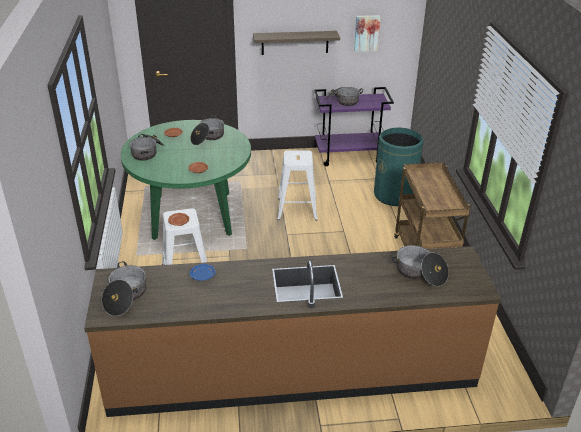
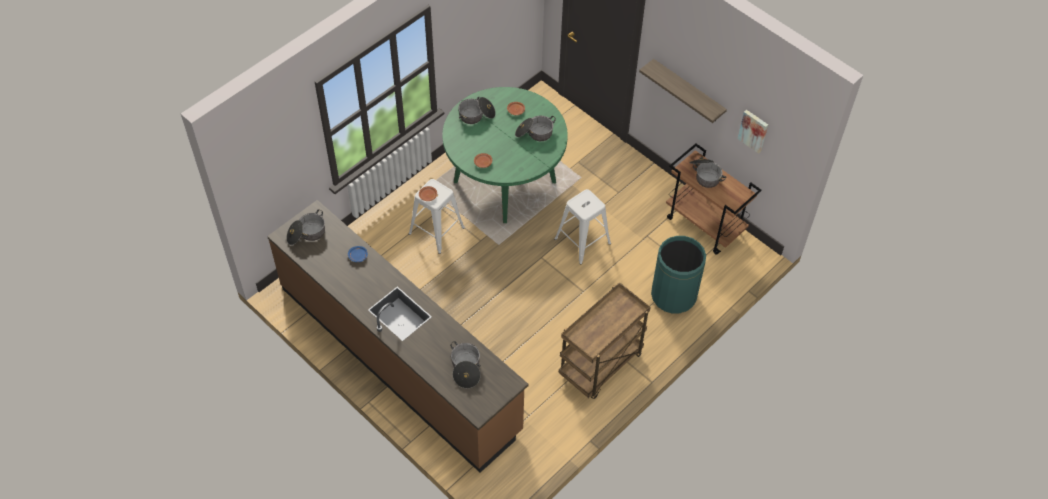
camera: 50 degrees right, 20 degrees up
(349, 156) = (705, 225): purple cart -> brown cart

